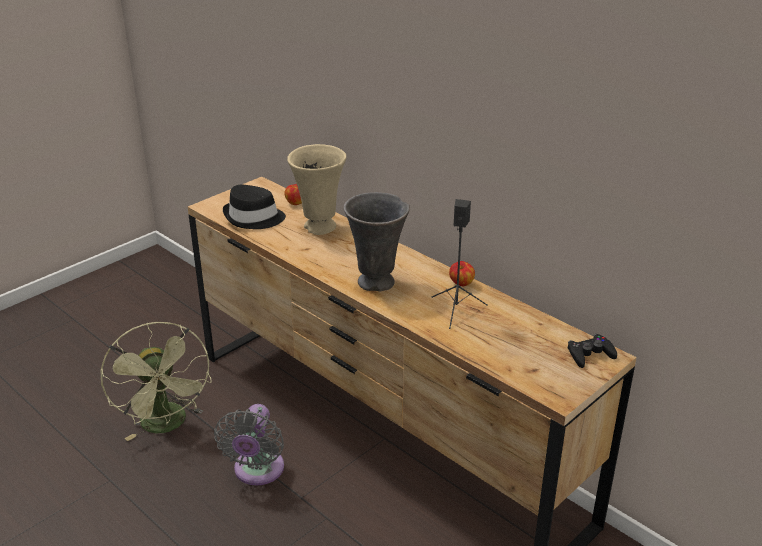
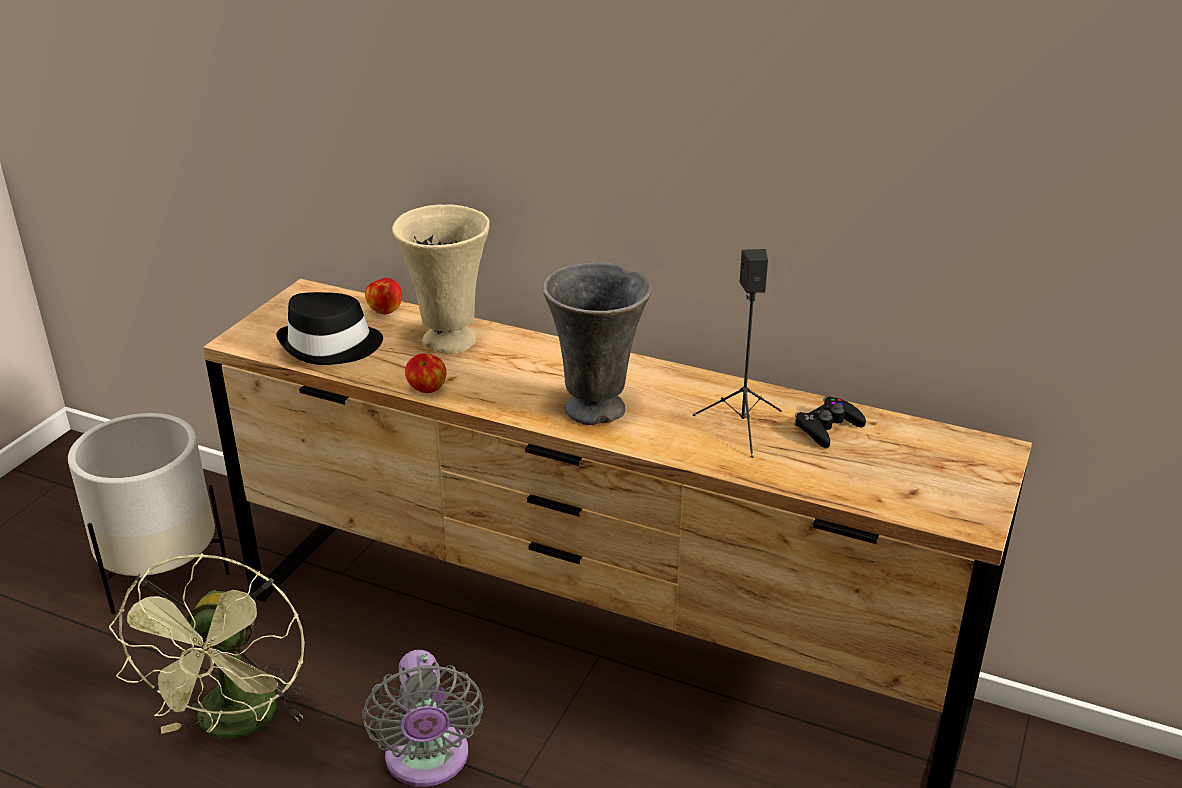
camera: 20 degrees left, 0 degrees up
(167, 425) = (236, 725): green fan -> green fan turned 45 degrees clockwise
(168, 334) = (163, 574): none -> white planter
(461, 284) = (722, 387): apple -> apple (427, 390)
(590, 355) = (971, 453): black game controller -> black game controller (827, 428)

